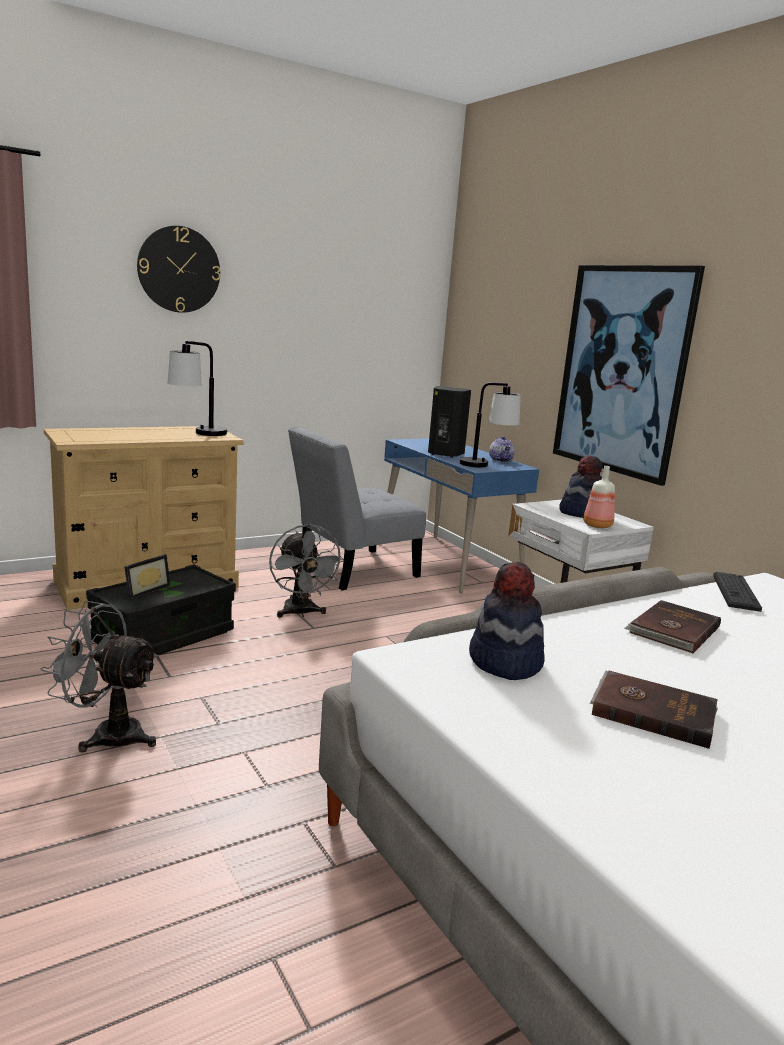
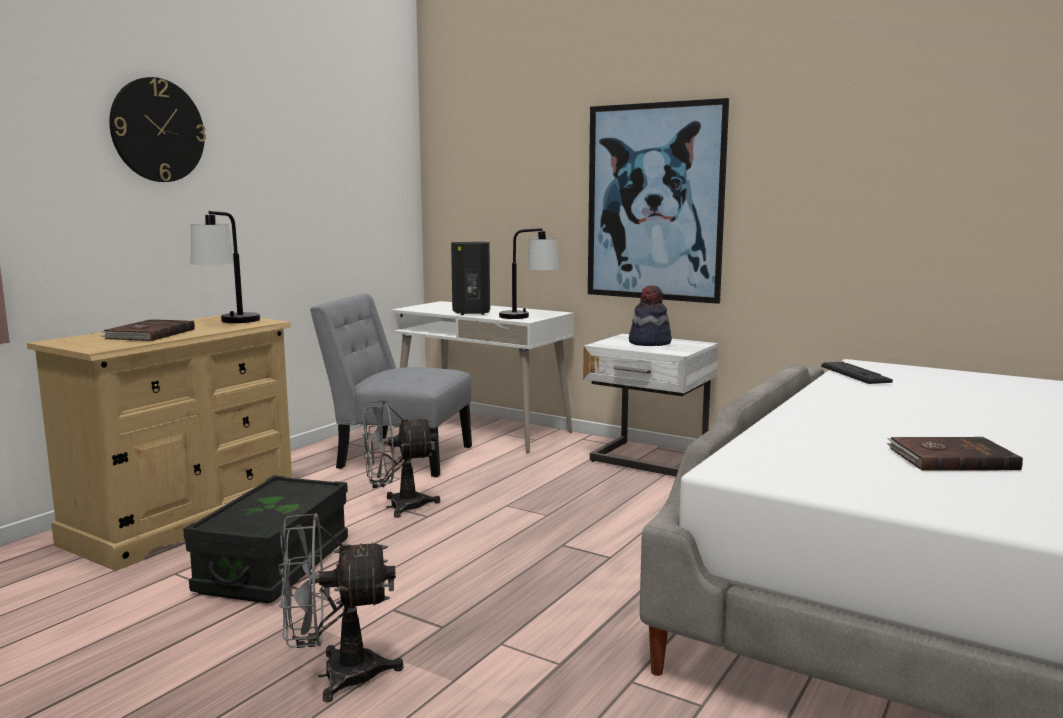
camera: 25 degrees left, 5 degrees down
(144, 590) = (251, 512): picture frame -> none
(300, 613) = (397, 506): grey fan -> grey fan turned 120 degrees clockwise
(351, 570) = (398, 456): grey chair -> grey chair turned 75 degrees clockwise
(447, 562) = (483, 430): blue desk -> white desk
(501, 460) = (529, 310): teapot -> none
(504, 662) = (803, 453): hat -> none
(596, 525) = (678, 349): bottle -> none
(672, 630) = (863, 406): brown book -> brown book (149, 334)

